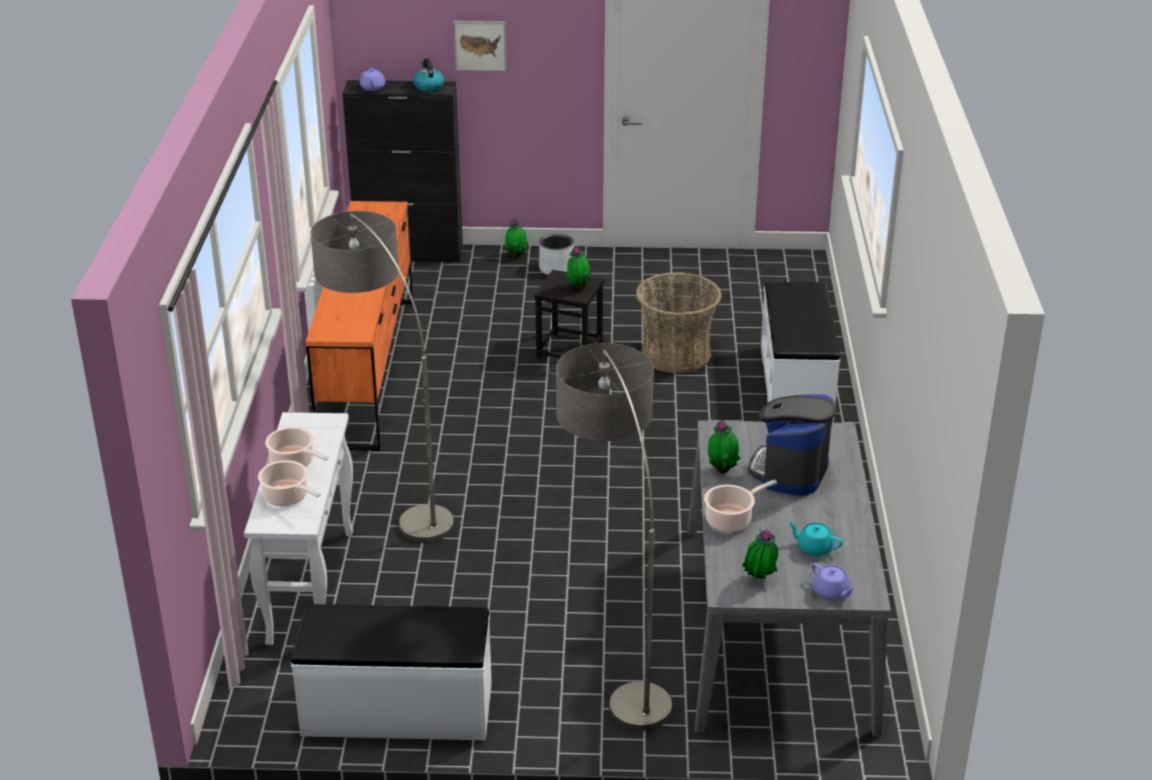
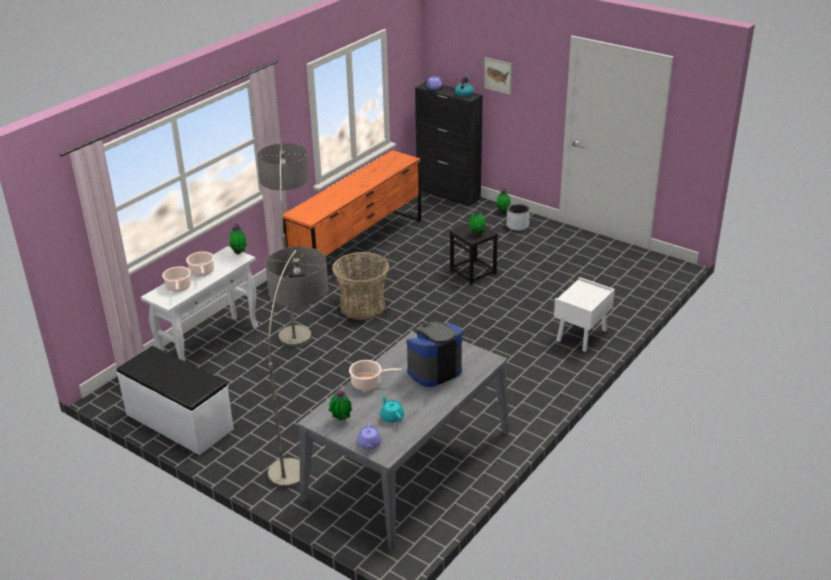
camera: 35 degrees right, 0 degrees up
(676, 355) = (529, 295): basket -> basket (363, 306)
(722, 470) = (398, 355): potted plant -> potted plant (239, 253)
(797, 383) = (581, 336): white bench -> white nightstand

